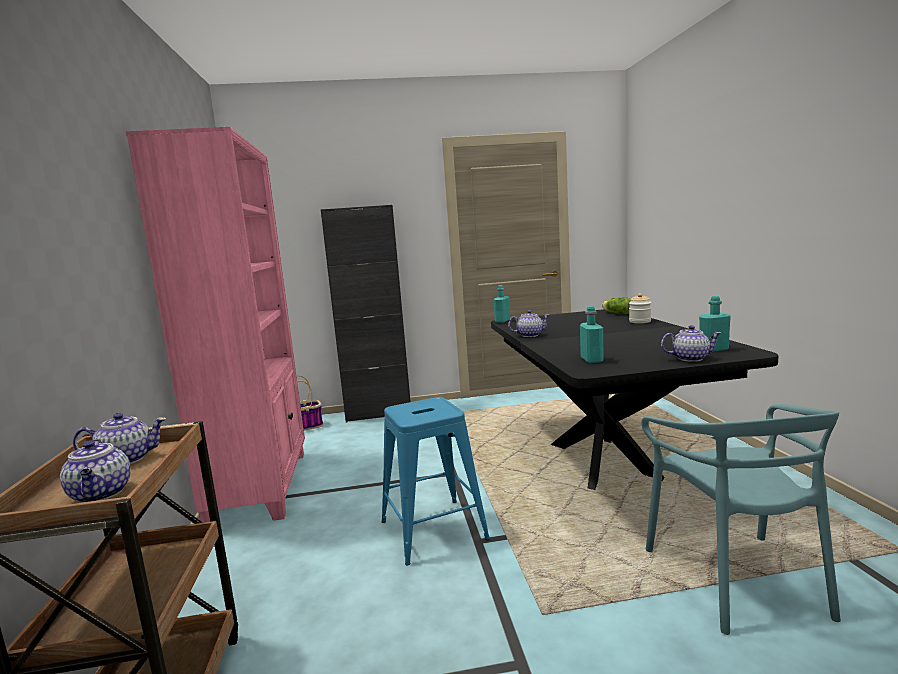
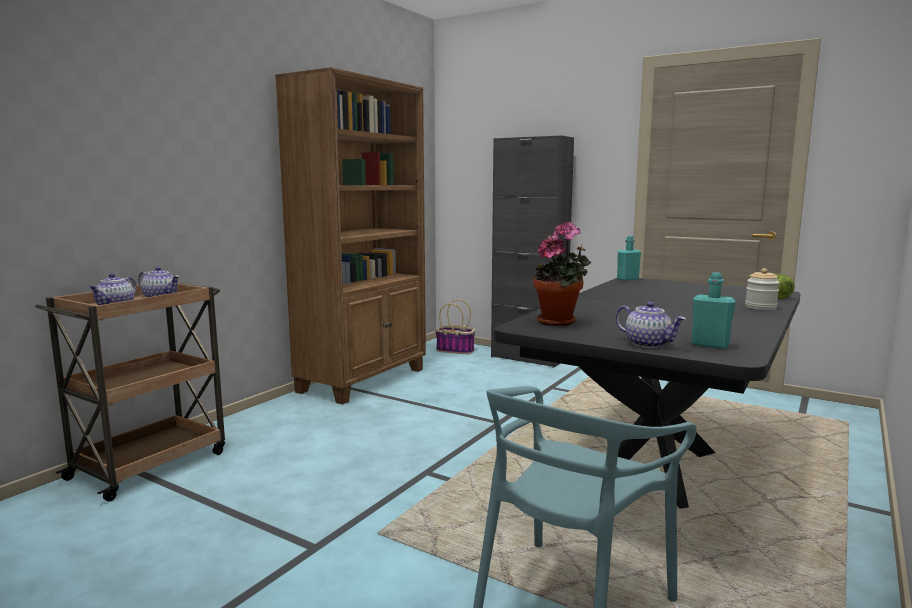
camera: 40 degrees right, 0 degrees up
(261, 486) = (364, 380): pink bookcase -> brown bookcase
(433, 530) = (411, 451): blue stool -> none
(530, 335) = (599, 294): teapot -> none
(591, 360) = (560, 322): turquoise bottle -> potted plant

